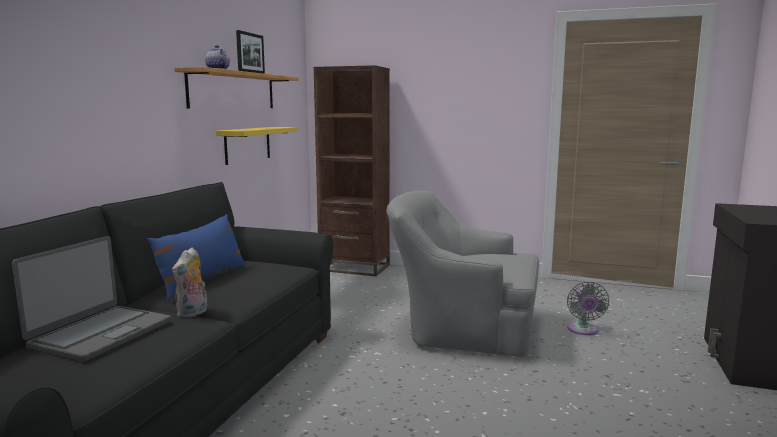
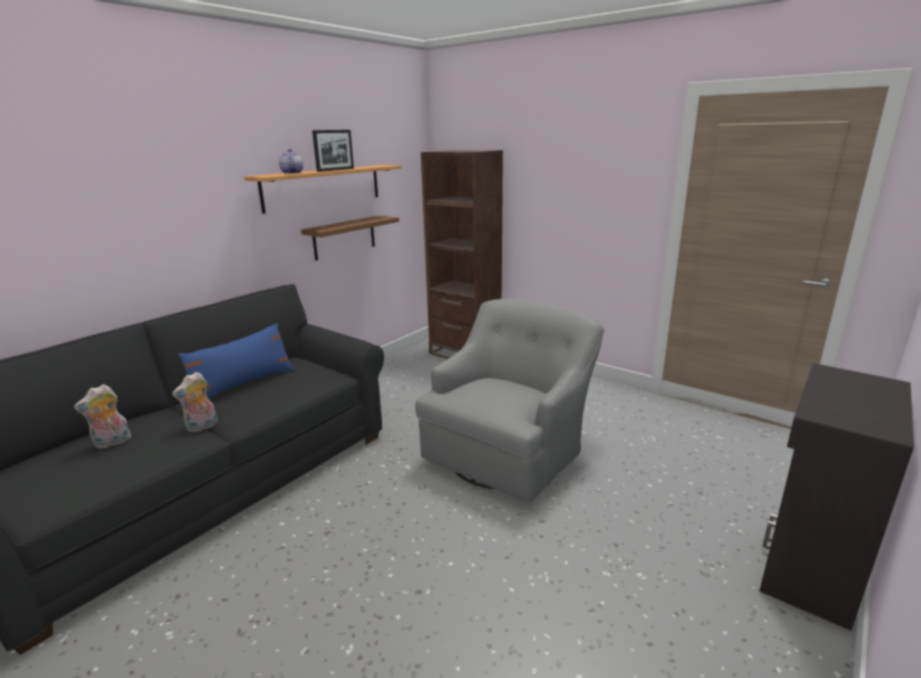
camera: 20 degrees right, 10 degrees up
(100, 333) = (112, 443): laptop -> plush toy
(247, 144) = (344, 237): yellow shelf -> brown shelf
(461, 328) = (509, 449): grey armchair -> grey armchair turned 90 degrees clockwise
(583, 330) = (638, 475): grey fan -> none

